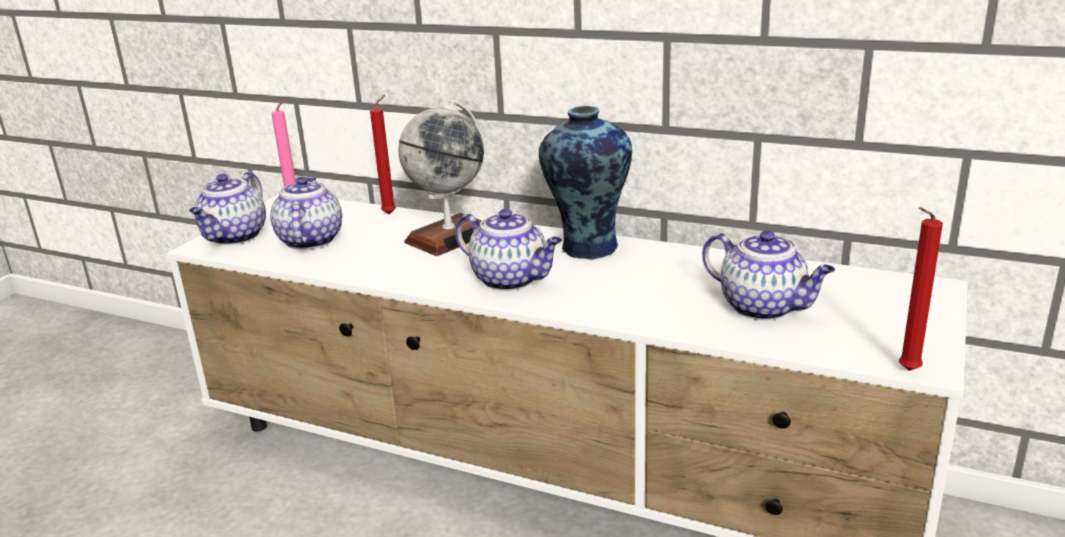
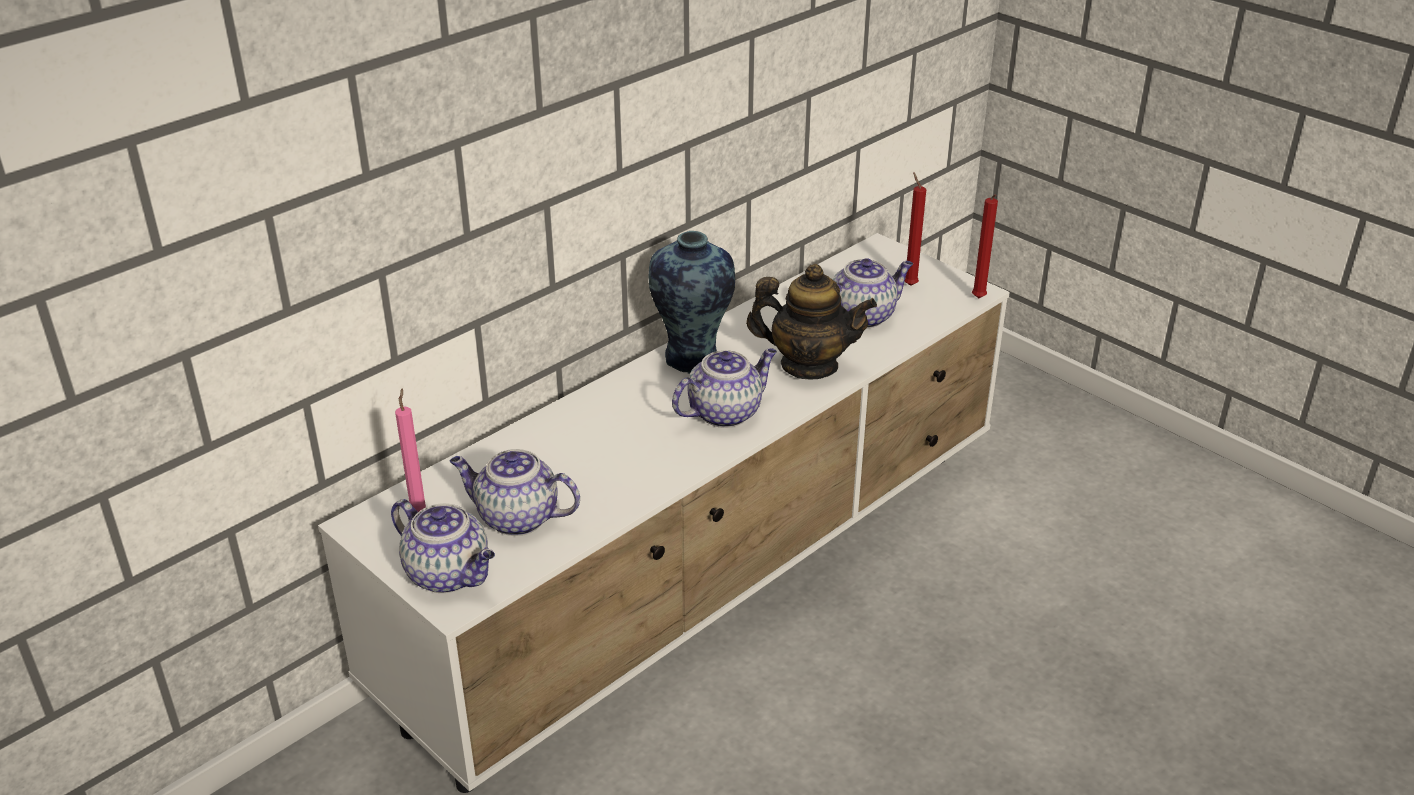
camera: 70 degrees left, 10 degrees up
(391, 213) = (489, 452): red candle -> red candle (909, 284)
(450, 237) = (595, 426): globe -> none
(631, 299) = (808, 365): none -> teapot

